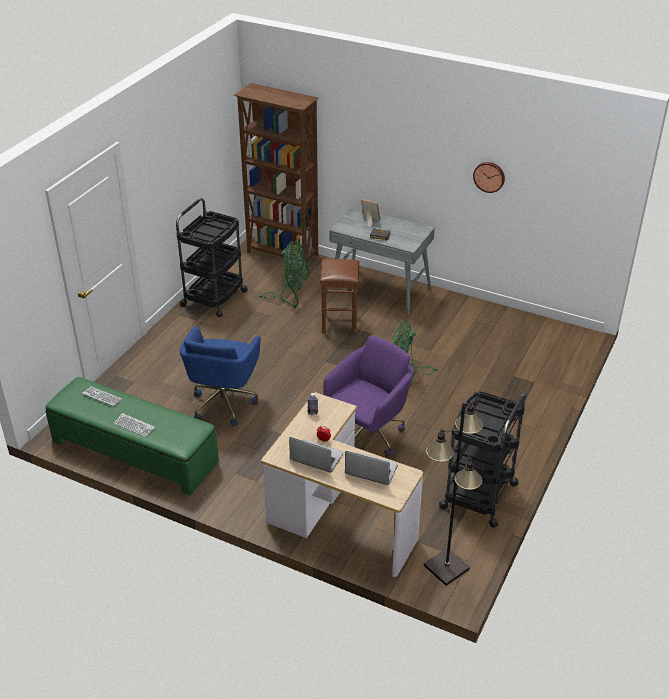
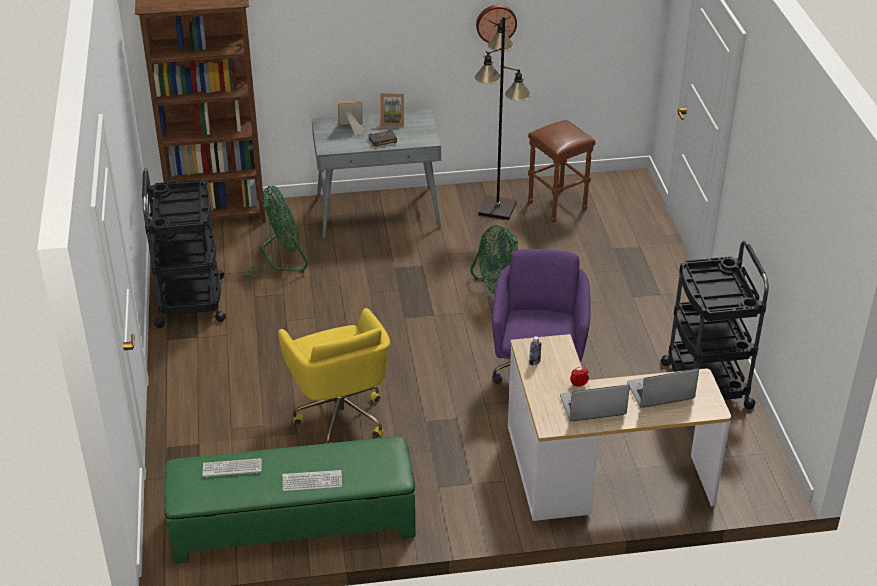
camera: 35 degrees left, 0 degrees up
(224, 403) = (339, 417): blue office chair -> yellow office chair
(338, 323) = (373, 269): brown stool -> brown stool (557, 206)
(400, 226) = (392, 121): none -> picture frame
(447, 567) = (751, 469): black floor lamp -> black floor lamp (498, 208)

